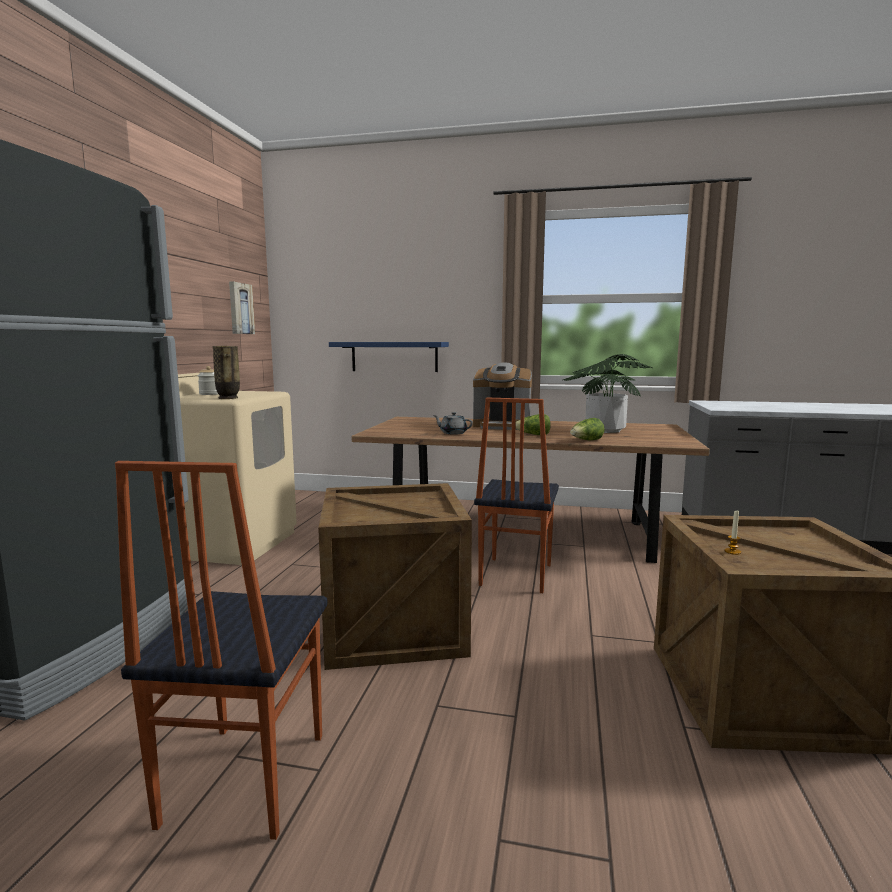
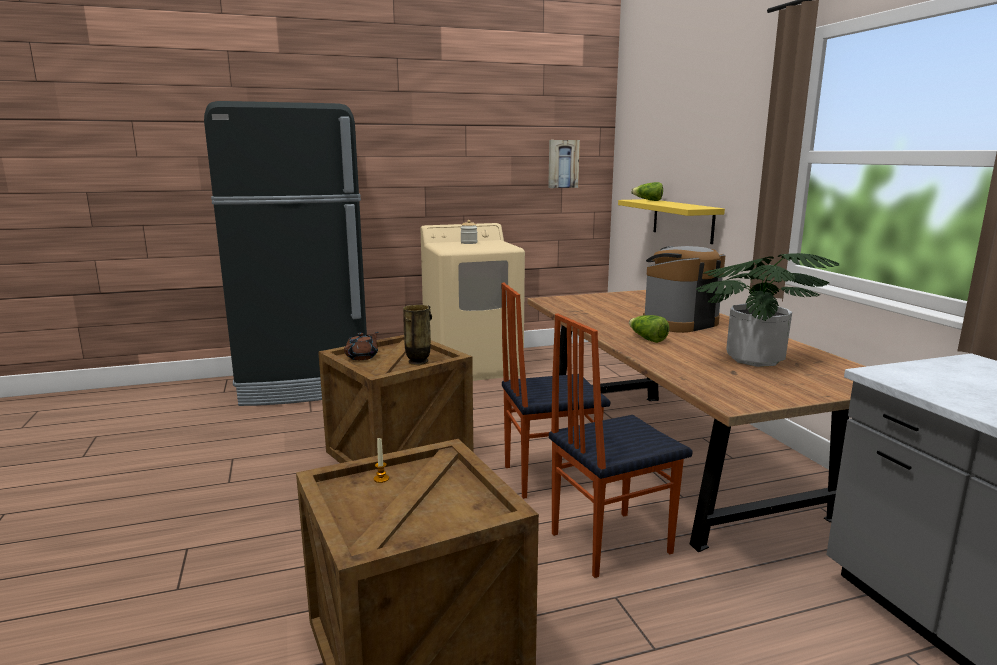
camera: 60 degrees right, 5 degrees up
(228, 398) = (449, 249): vase -> vase (418, 362)
(242, 779) = (215, 466): chair -> chair (608, 542)
(363, 517) = (362, 357): none -> brown teapot
(394, 356) = (682, 220): blue shelf -> yellow shelf
(453, 433) = (597, 316): grey teapot -> none
(502, 426) = (679, 323): coffee machine -> coffee machine turned 75 degrees clockwise
(586, 441) = (655, 360): lettuce -> lettuce (648, 200)

